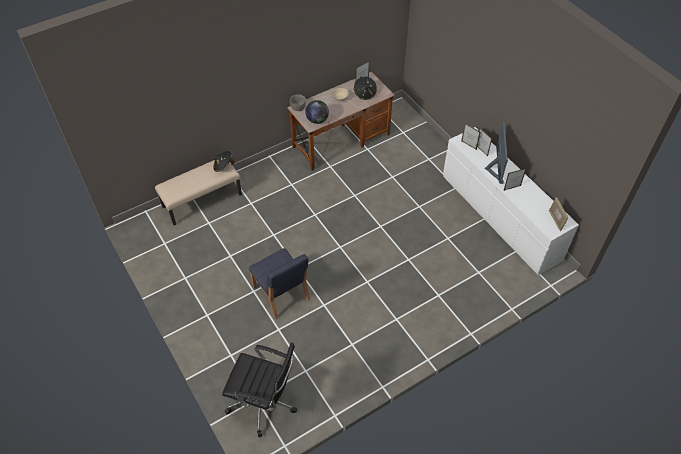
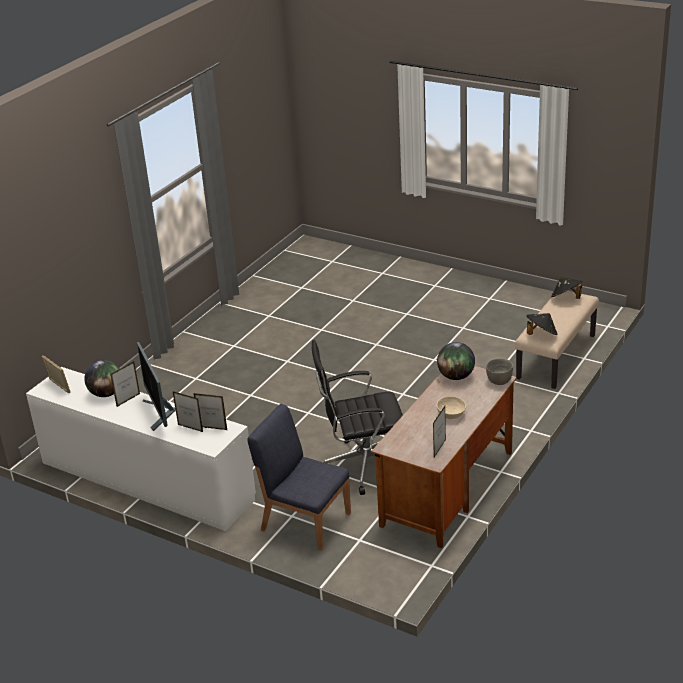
camera: 155 degrees right, 20 degrees down
(264, 402) = (322, 261): black office chair -> black office chair (363, 465)
(281, 294) = (374, 321): blue chair -> blue chair (305, 521)
(365, 93) = (419, 434): black hat -> black hat (566, 298)
(524, 200) = (106, 393): none -> globe

